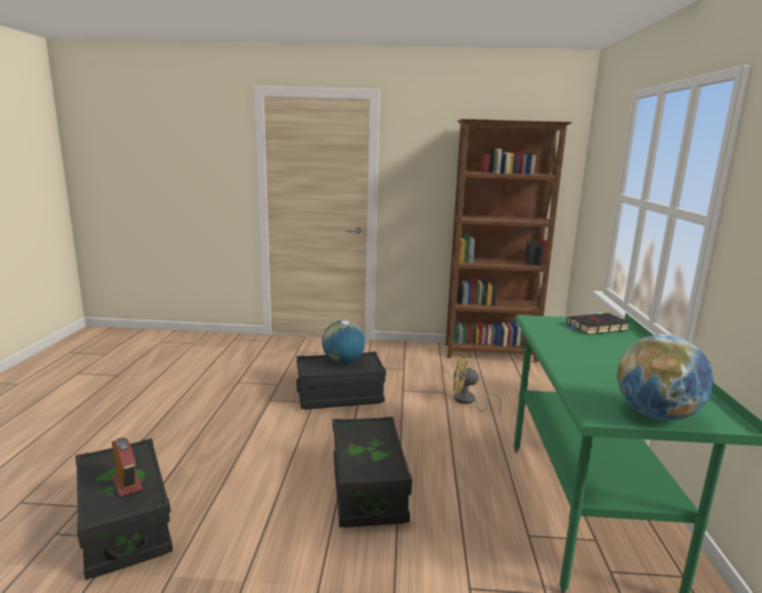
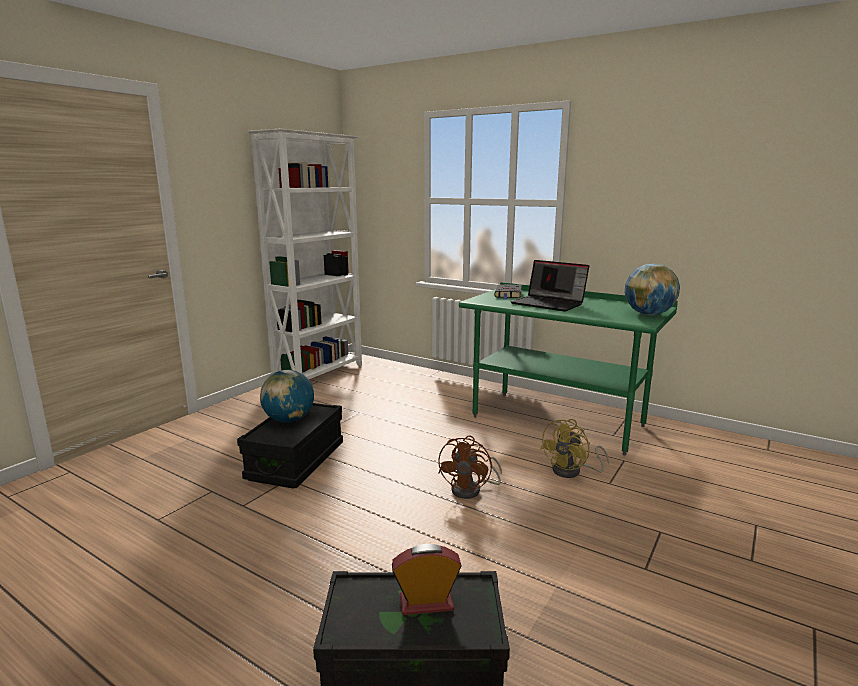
camera: 60 degrees left, 0 degrees up
(367, 489) = (472, 490): black storage box -> brown fan
(467, 401) = (386, 409): yellow fan -> yellow fan (572, 471)
(491, 353) = (320, 374): brown bookcase -> white bookcase
(591, 351) = (549, 304): none -> laptop

